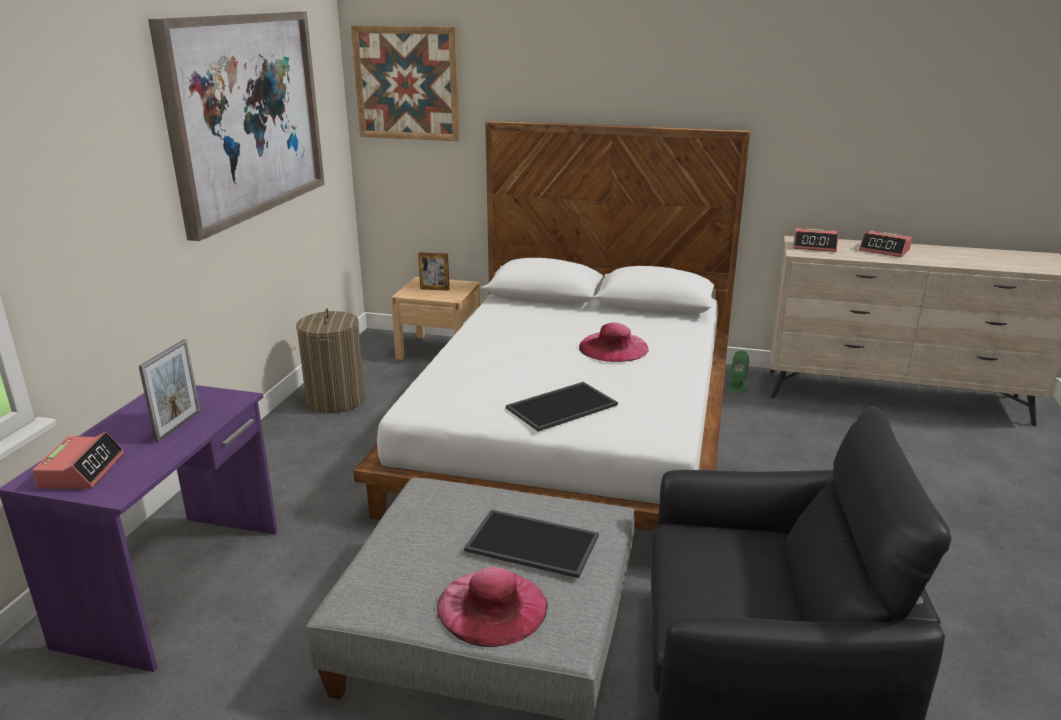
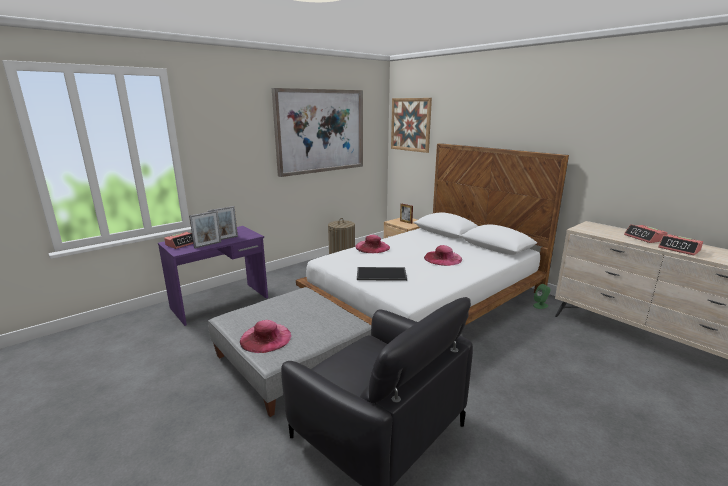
camera: 35 degrees right, 5 degrees down
(161, 453) = (208, 245): none -> picture frame
(471, 357) = (372, 247): none -> pink hat
(534, 542) = (311, 322): tray -> none
(814, 246) = (595, 228): alarm clock -> alarm clock (679, 249)

